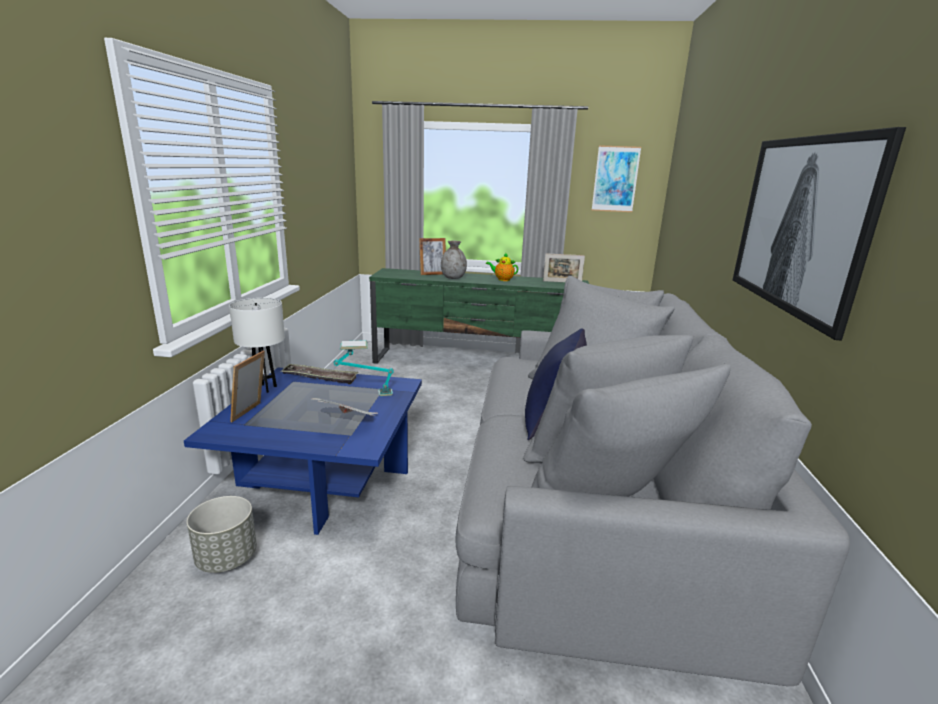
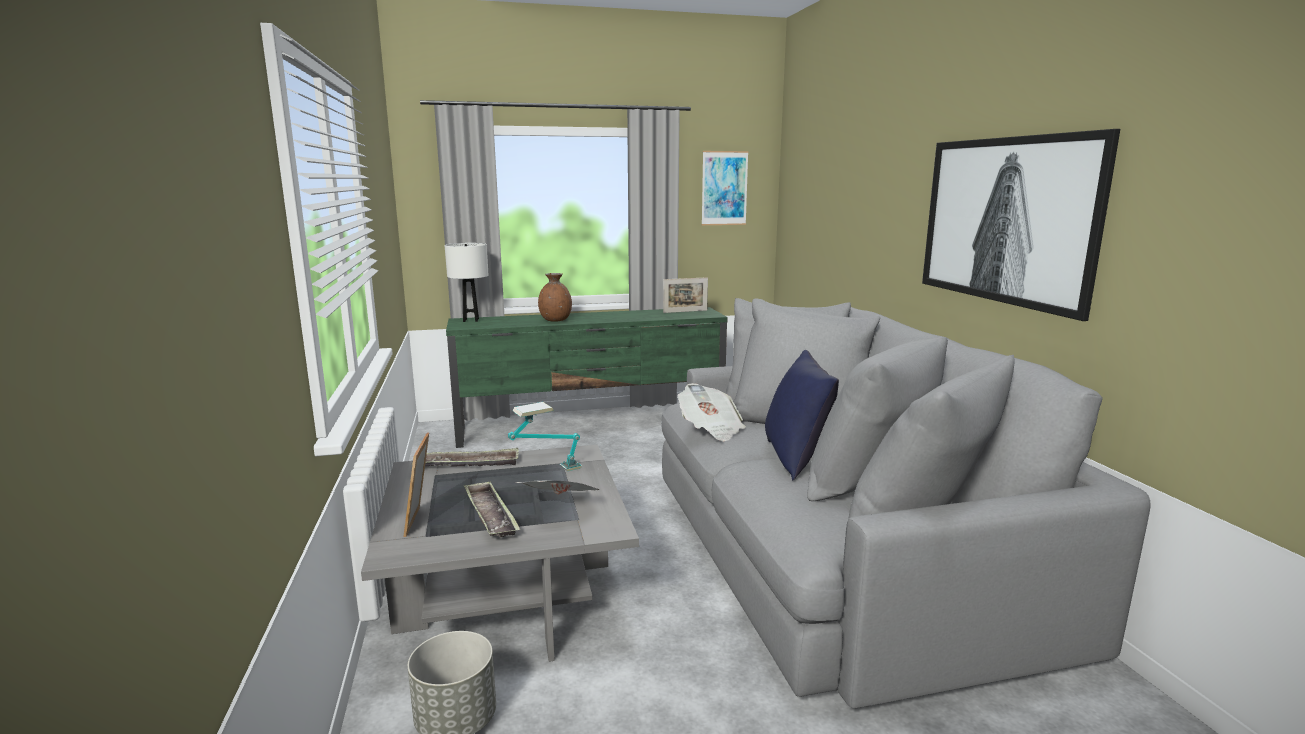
camera: 20 degrees left, 5 degrees down
(265, 388) = (405, 489): white table lamp -> white table lamp (471, 320)
(297, 418) = (490, 515): none -> tray
(324, 479) = (508, 596): blue coffee table -> grey coffee table
(432, 274) = (524, 318): picture frame -> none
(453, 278) = (556, 320): grey vase -> brown vase
(502, 279) = (616, 316): teapot -> none
(507, 383) = (711, 429): none -> newspaper

